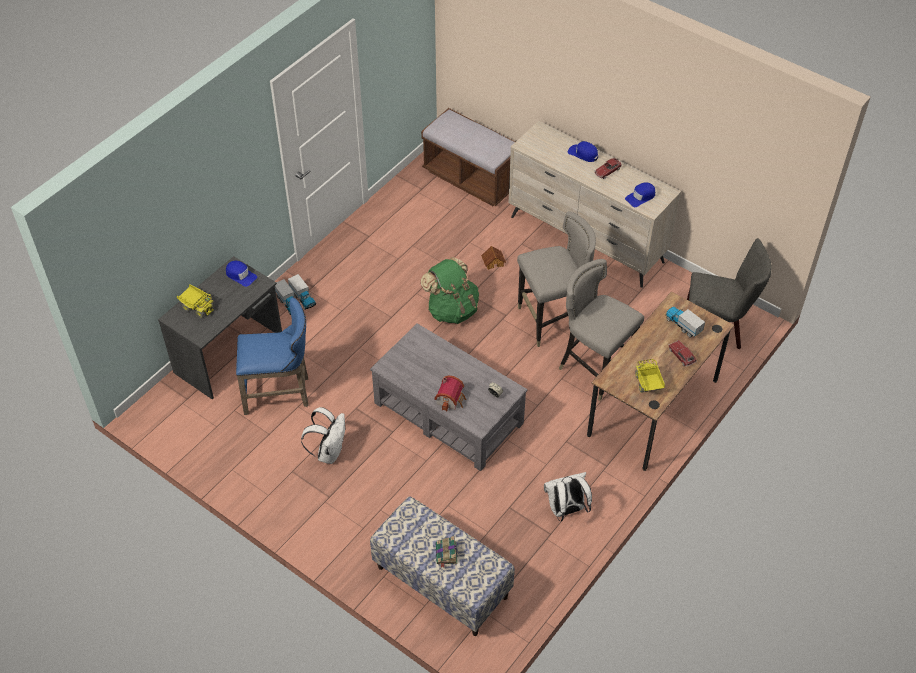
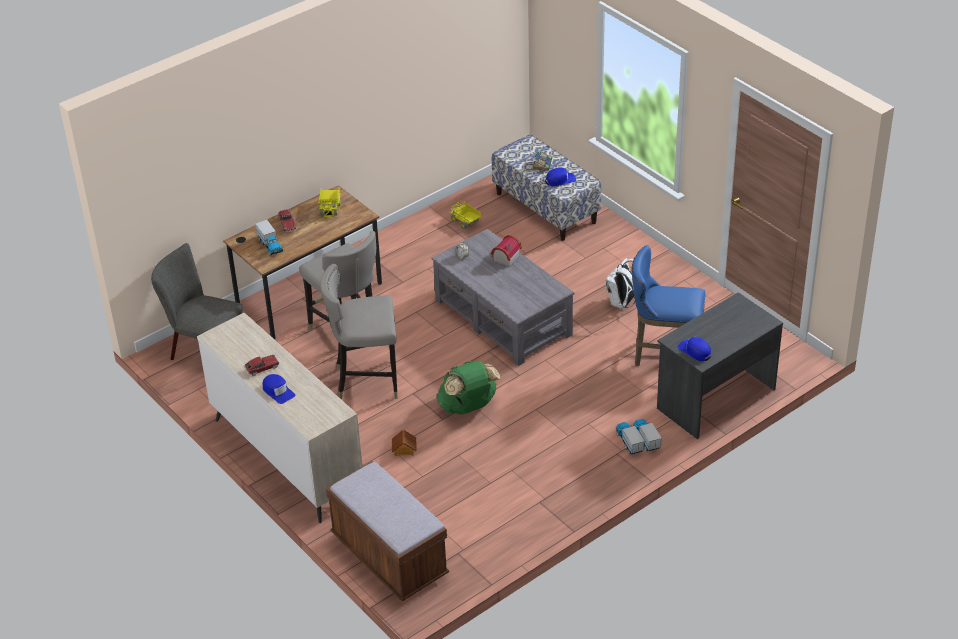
camera: 165 degrees left, 10 degrees down
(197, 306) = (742, 328): toy truck -> toy truck (465, 222)
(566, 510) = (426, 237): white backpack -> none
(640, 197) = (243, 335): blue cap -> blue cap (560, 180)

